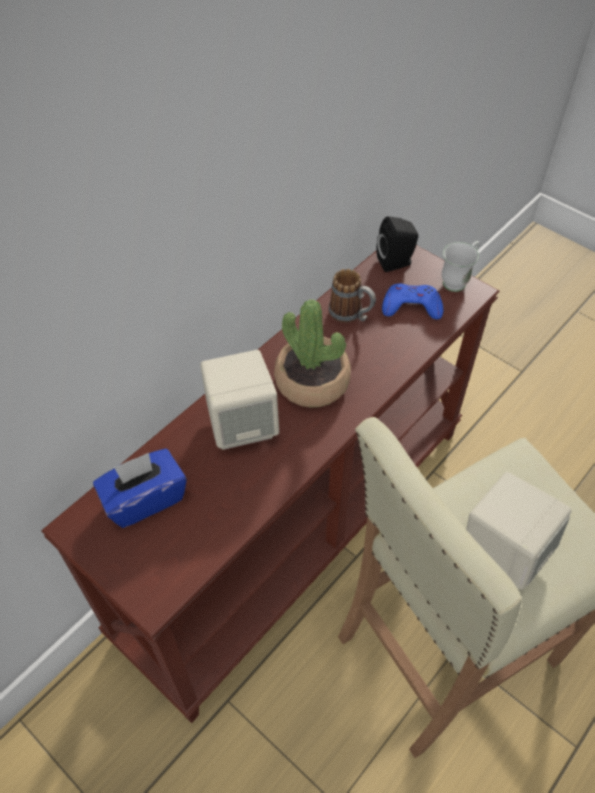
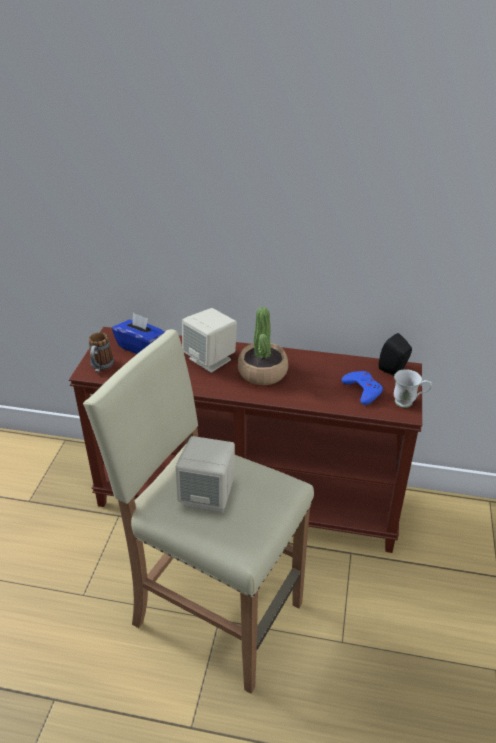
camera: 60 degrees right, 15 degrees down
(351, 315) = (328, 369): mug -> mug (101, 367)

